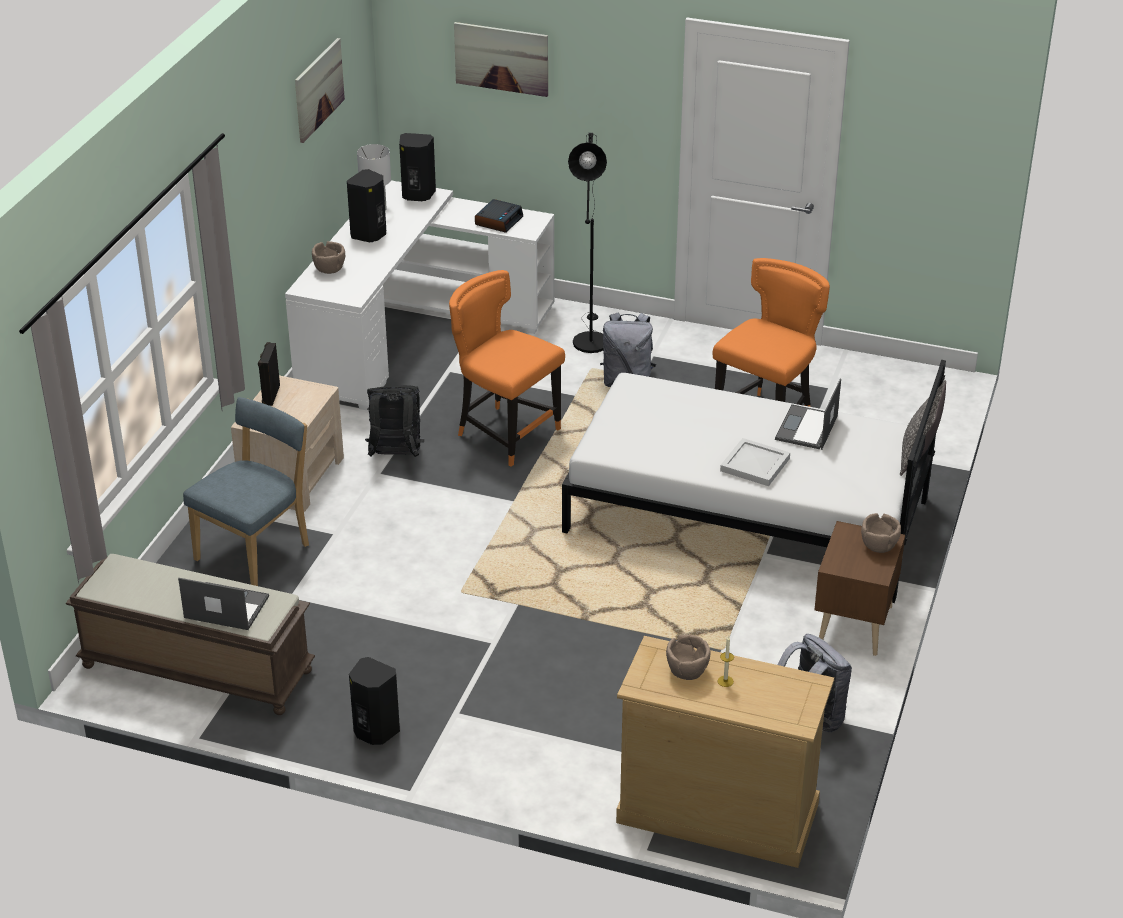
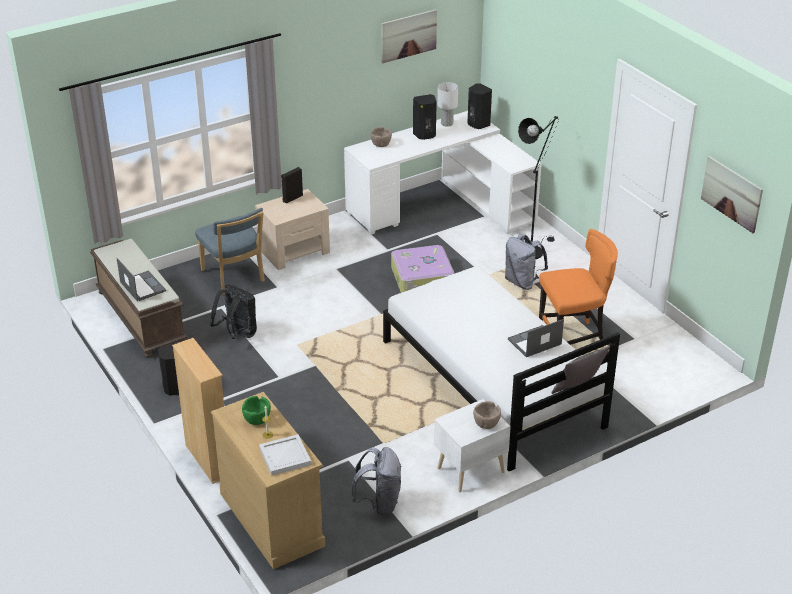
camera: 40 degrees right, 0 degrees up
(256, 550) = (234, 277): blue chair -> blue chair turned 75 degrees clockwise
(395, 456) = (354, 264): black backpack -> black backpack (237, 334)
(498, 221) = (506, 155): alarm clock -> none
(501, 58) = (533, 53): picture -> picture (731, 193)
(505, 433) = (422, 278): orange chair -> suitcase
(545, 793) = (208, 460): none -> beige bookcase
(687, 672) = (257, 419): brown bowl -> green bowl
(756, 464) = (478, 346): white tray -> white tray (286, 457)
(852, 625) = (469, 470): brown nightstand -> white nightstand

